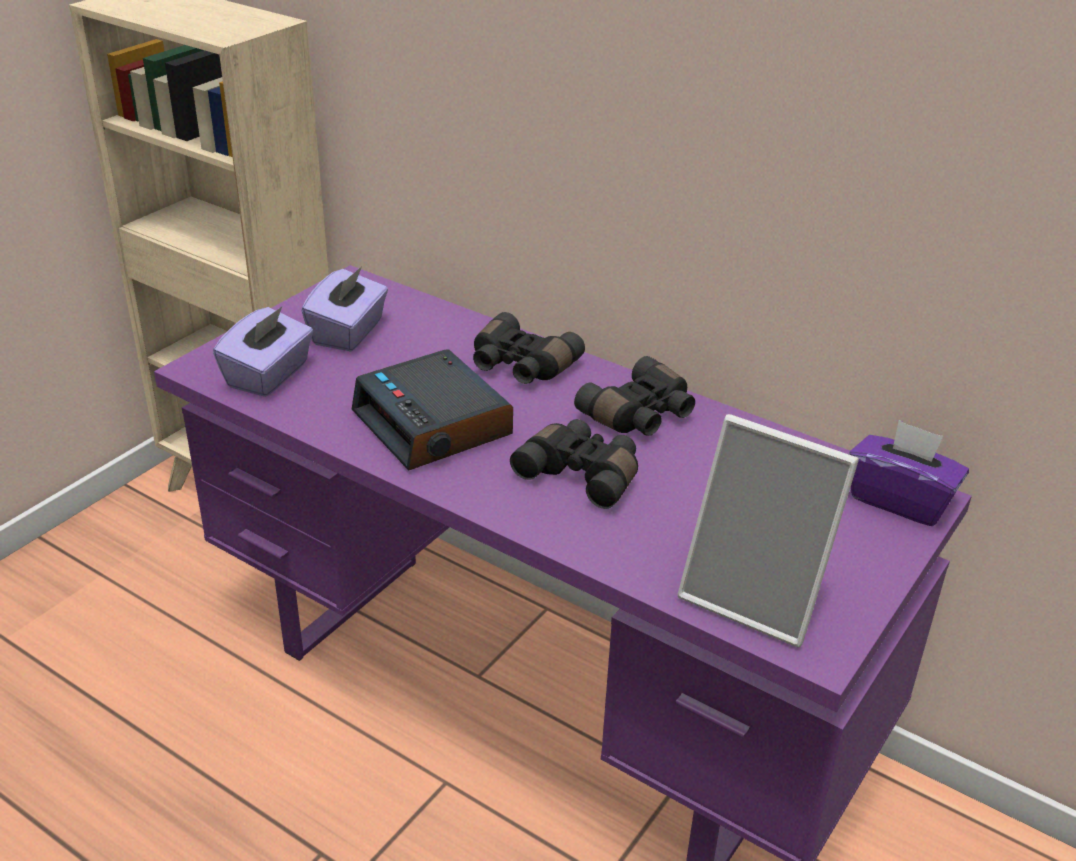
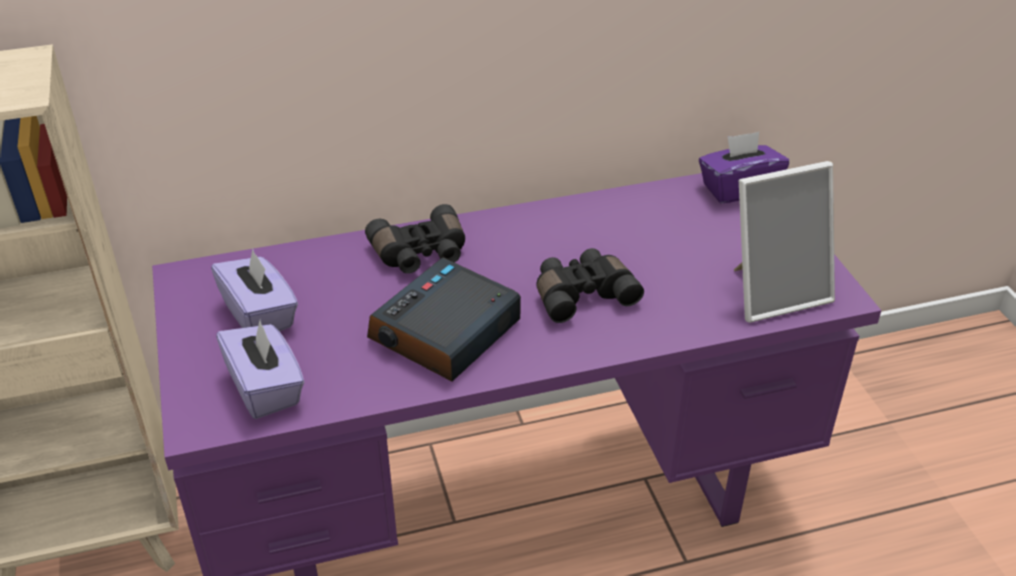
camera: 50 degrees left, 5 degrees up
(434, 425) = (445, 332): alarm clock -> alarm clock turned 120 degrees clockwise
(640, 415) = (545, 234): black binoculars -> none

